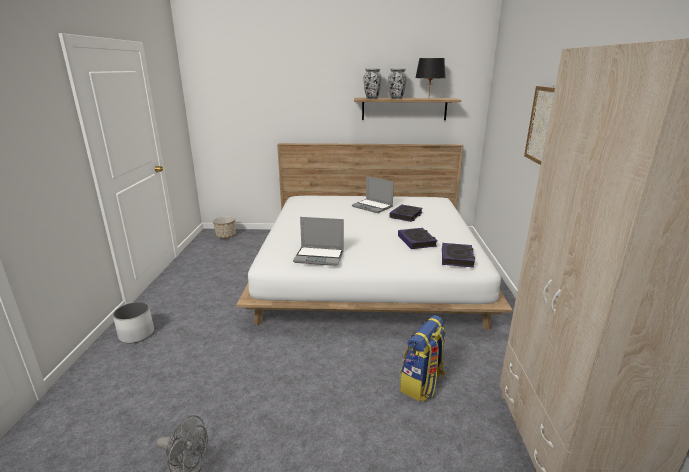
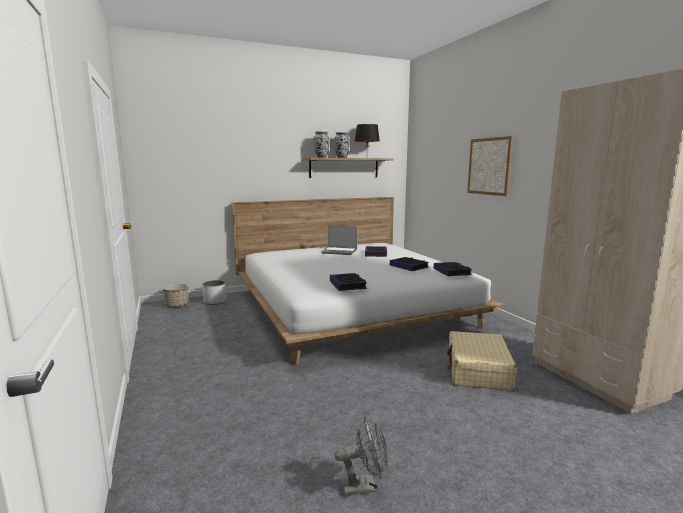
camera: 25 degrees left, 10 degrees down
(136, 334) = (169, 401): white planter -> white planter (215, 301)
(320, 257) = (347, 285): laptop -> book
(422, 384) = (477, 370): backpack -> beige suitcase

